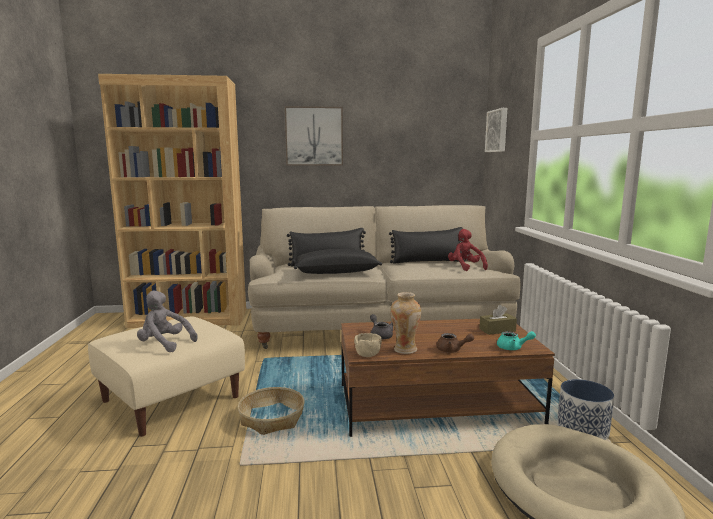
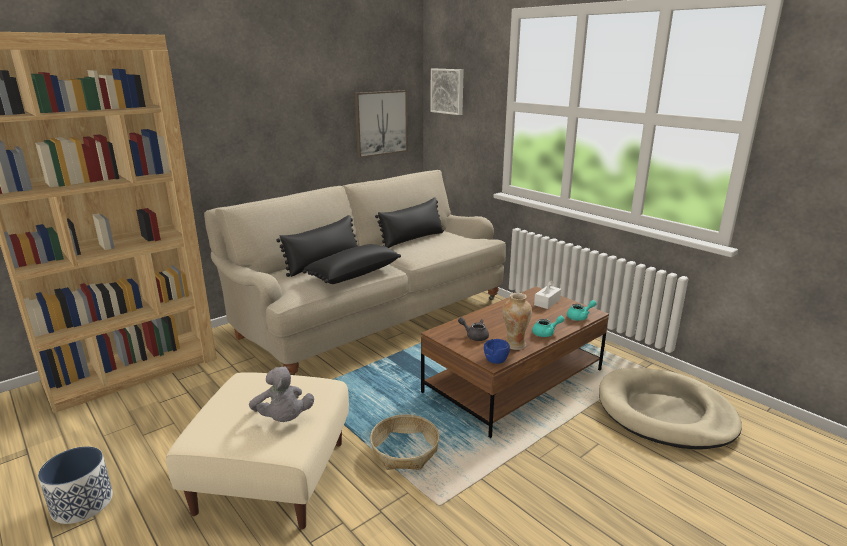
camera: 35 degrees left, 10 degrees up
(164, 344) = (283, 419): grey plush toy -> grey plush toy turned 105 degrees counterclockwise
(314, 136) = (253, 104): picture -> picture (381, 123)
(367, 354) = (496, 360): beige bowl -> blue bowl
(452, 350) = (546, 333): brown teapot -> turquoise teapot
(465, 267) = (456, 240): red plush toy -> none
(497, 330) = (547, 302): brown tissue box -> white tissue box
(583, 430) = (621, 364): planter -> planter (83, 504)

